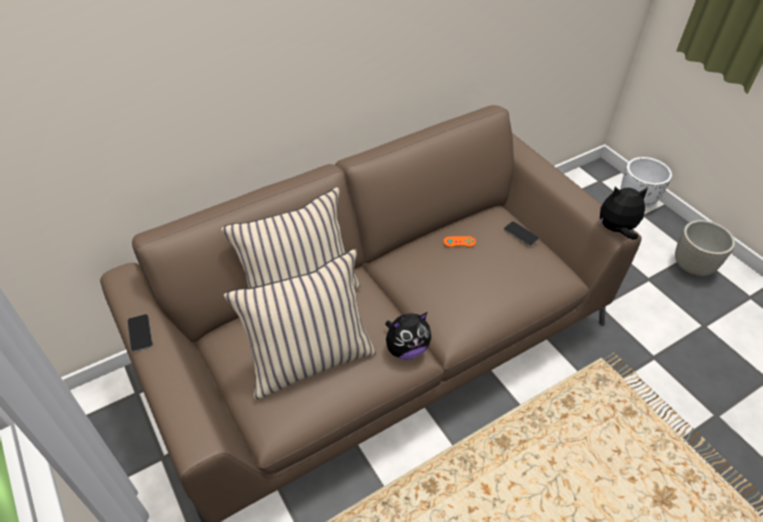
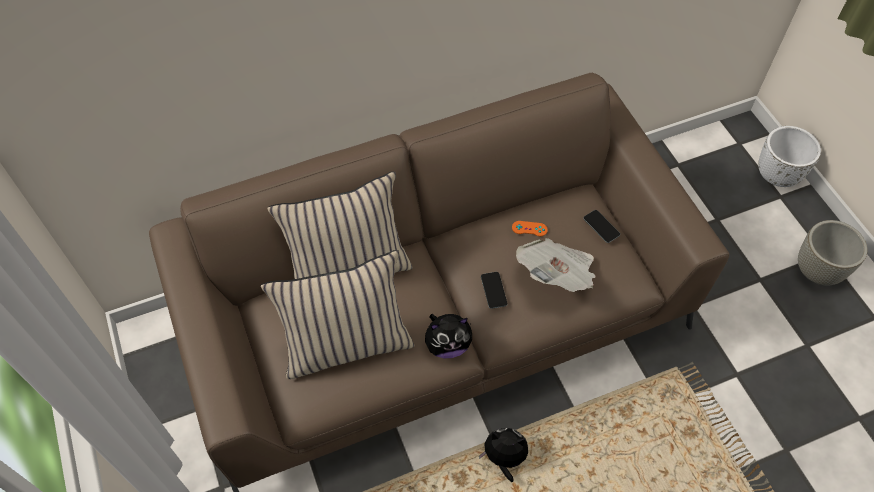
camera: 10 degrees right, 10 degrees up
(140, 333) = (182, 299): phone -> phone (493, 290)
(494, 276) = (557, 275): none -> newspaper
(616, 230) = (700, 243): plush toy -> plush toy (504, 458)

